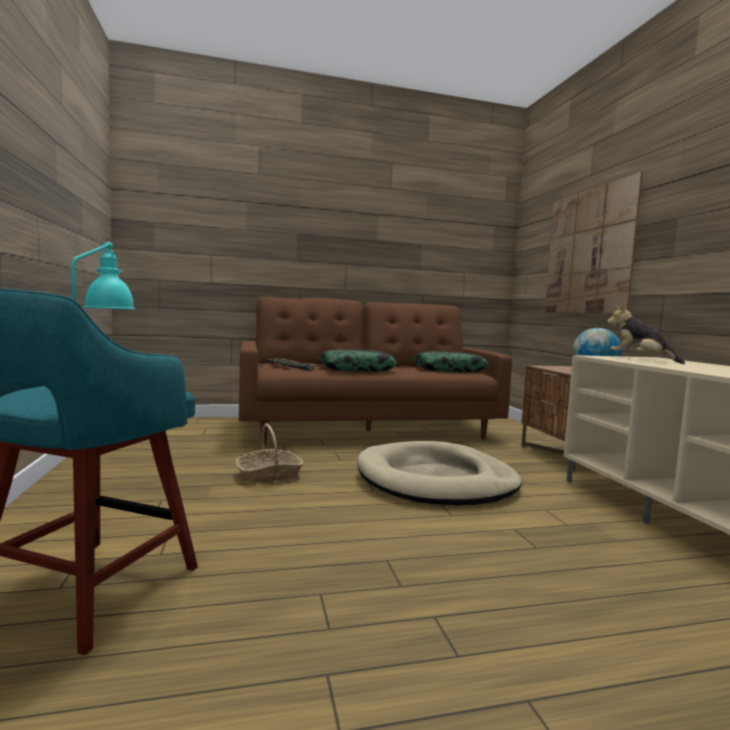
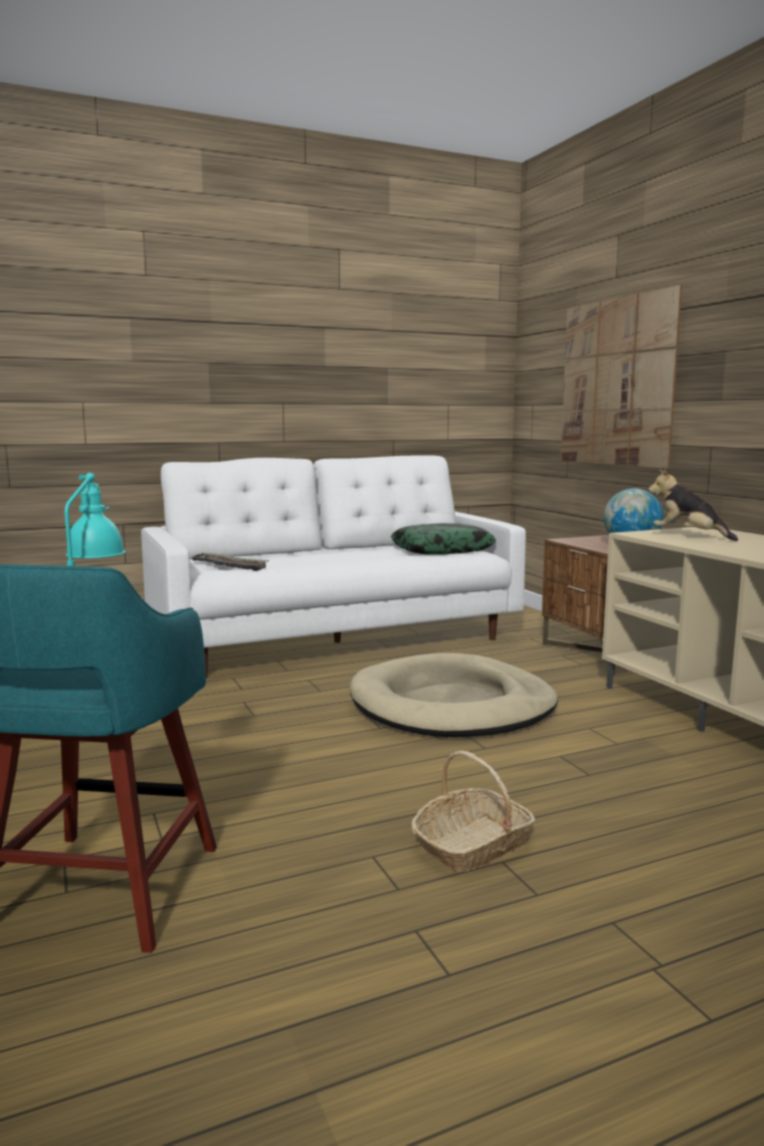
camera: 10 degrees left, 5 degrees up
(269, 475) = (237, 723): basket -> basket (473, 845)
(356, 369) = (320, 561): pillow -> none
(367, 429) = (335, 640): brown sofa -> white sofa

